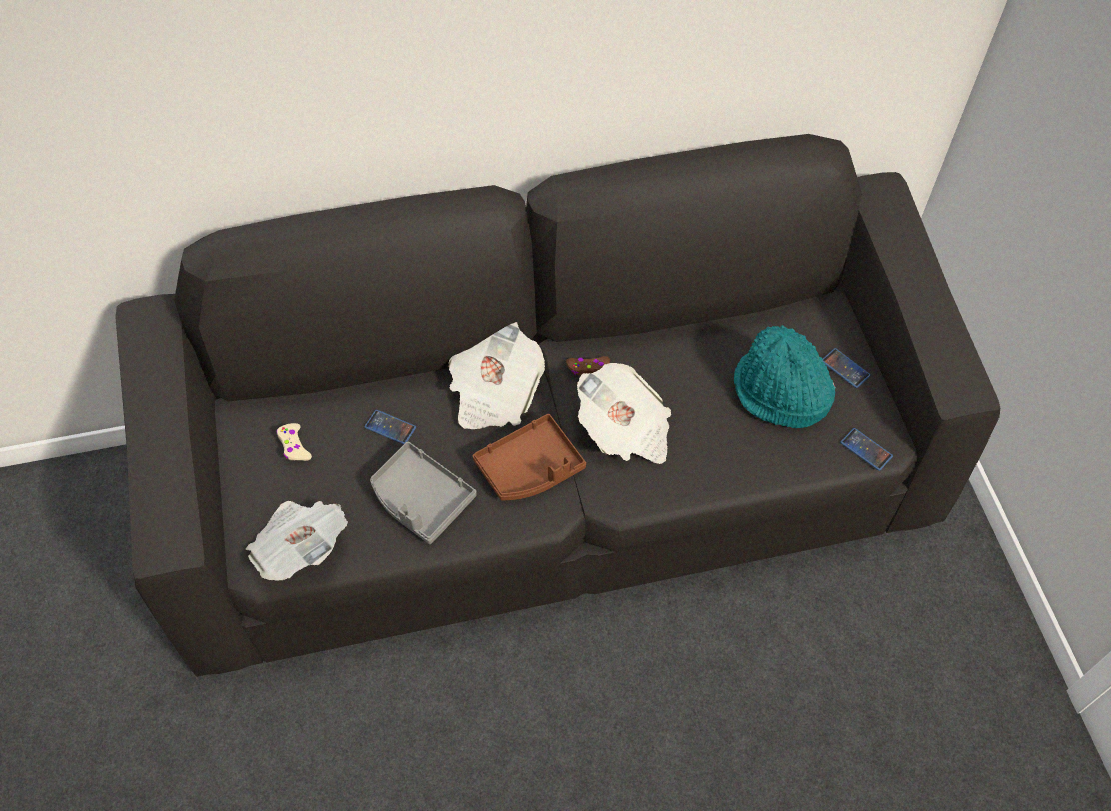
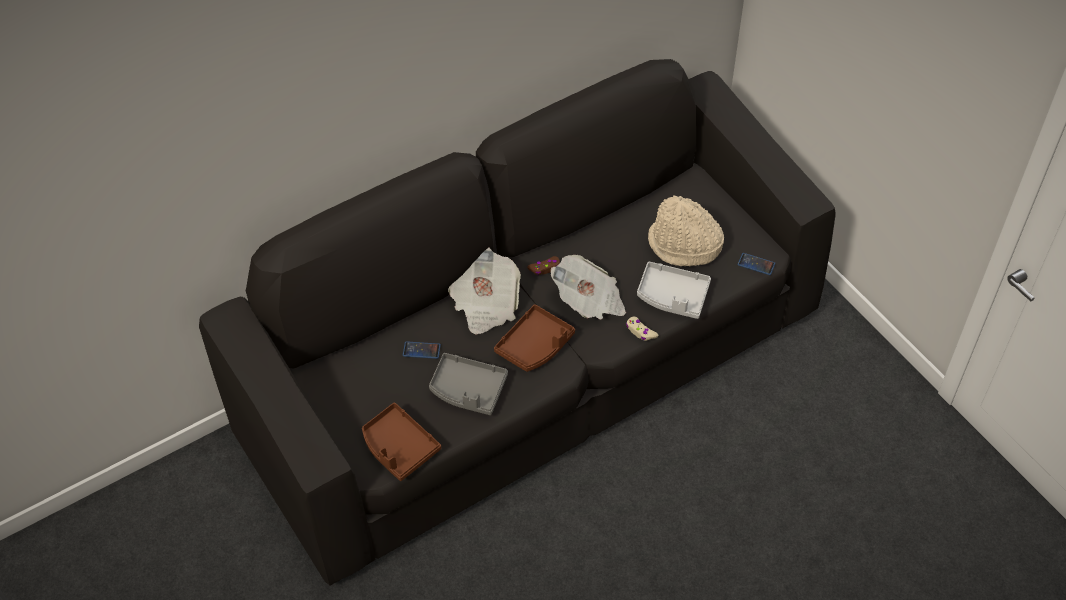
camera: 20 degrees left, 5 degrees down
(294, 446) = (358, 384): beige game controller -> beige game controller (640, 332)
(301, 547) = (398, 447): newspaper -> brown tray
(735, 458) = (672, 296): none -> grey tray
(779, 393) = (684, 245): turquoise hat -> beige hat
(845, 368) = (721, 216): phone -> none

